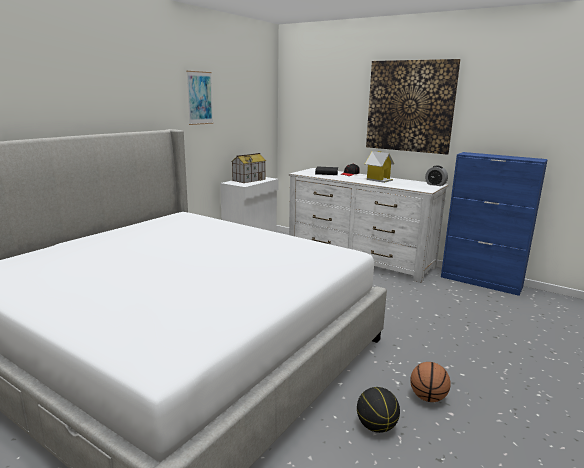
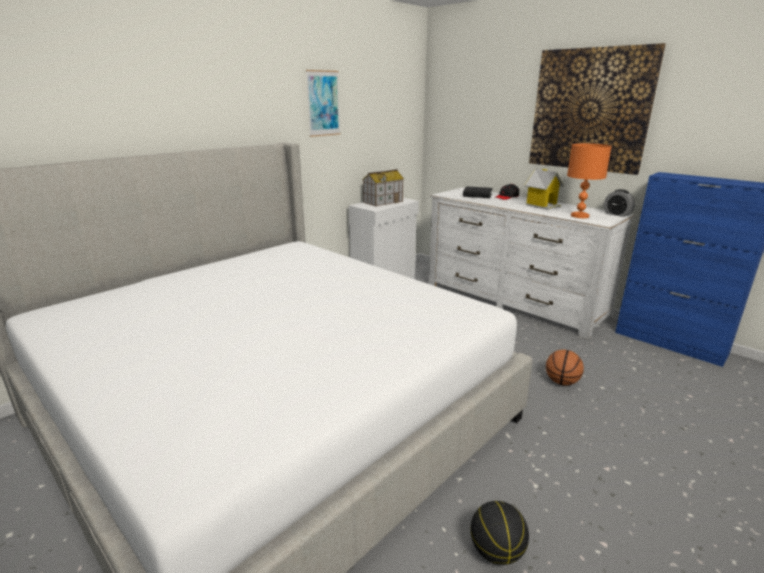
camera: 10 degrees right, 5 degrees up
(408, 186) = (579, 216): none -> orange table lamp
(427, 397) = (574, 514): basketball -> basketball (561, 382)

